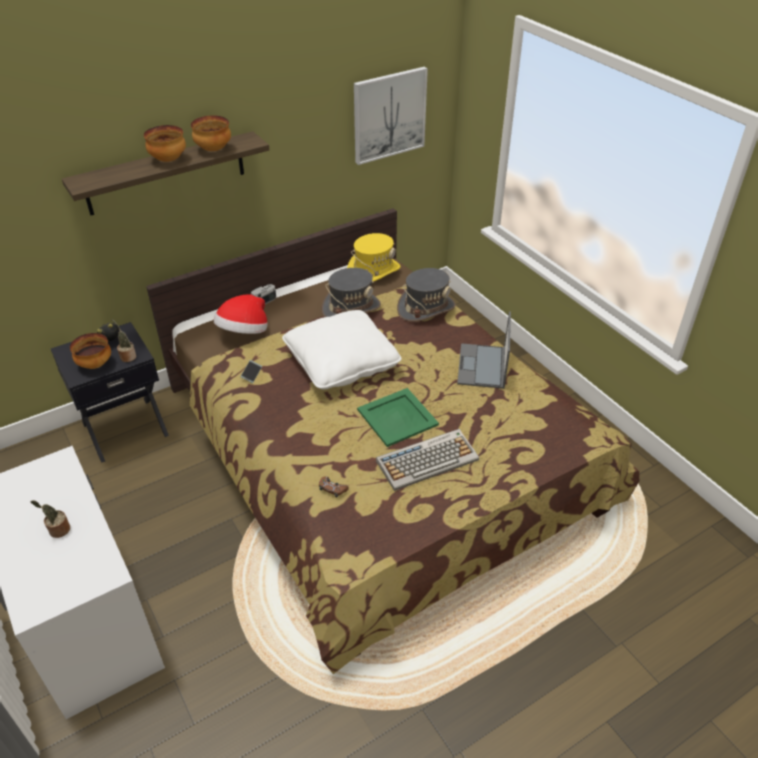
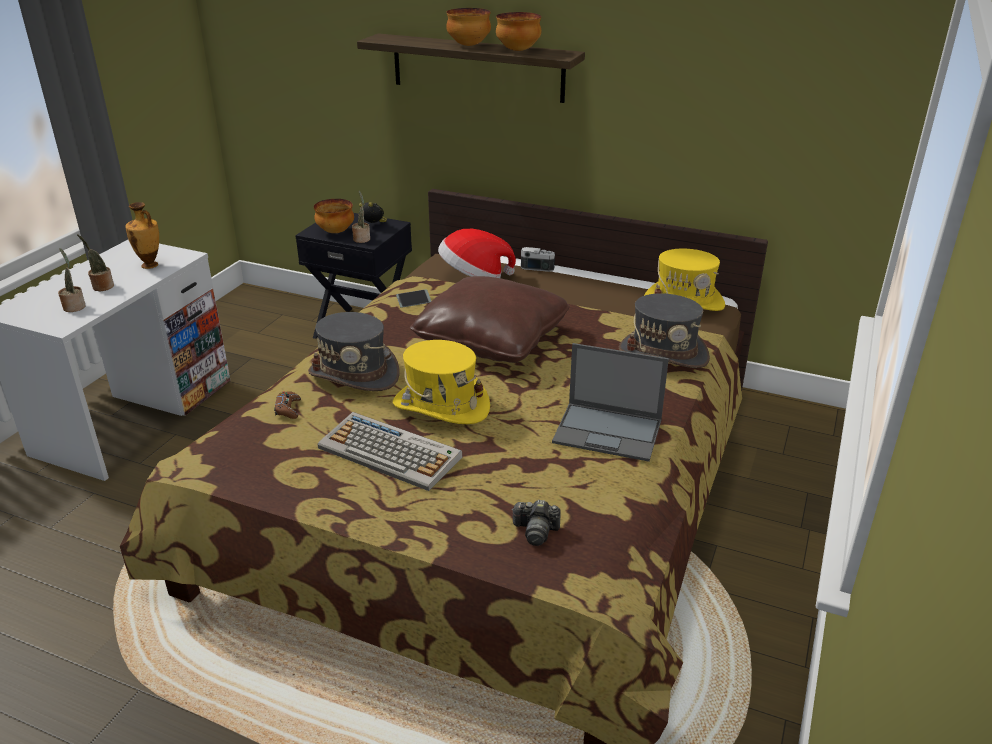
camera: 55 degrees right, 10 degrees down
(53, 487) = (150, 265): none -> vase
(78, 558) = (74, 306): none -> potted plant
(341, 363) = (491, 340): white pillow -> brown pillow
(351, 308) = (591, 310): grey hat -> grey hat (354, 374)
(389, 115) = (789, 97): picture -> none
(397, 418) = (441, 406): green tray -> yellow hat
(482, 367) = (609, 431): laptop -> laptop turned 135 degrees counterclockwise
(544, 435) = (536, 531): none -> camera

